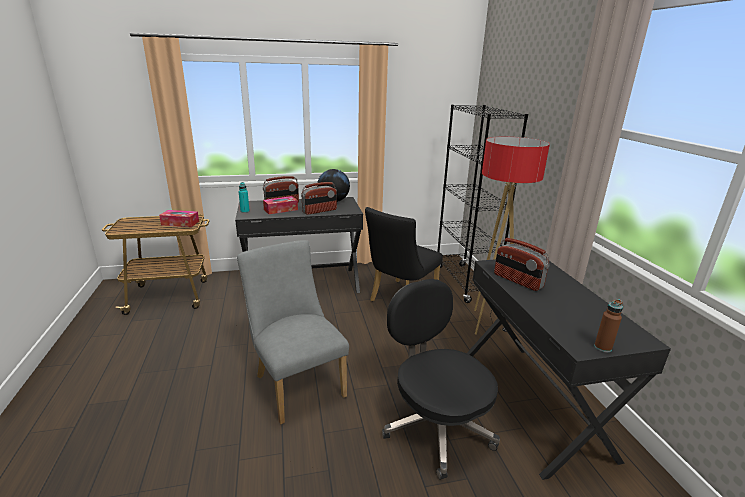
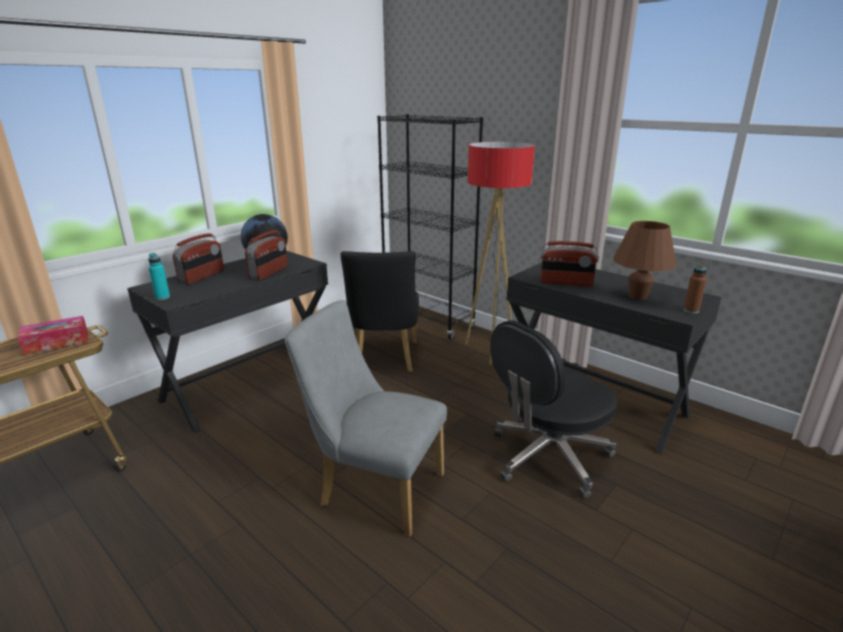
camera: 35 degrees left, 0 degrees up
(281, 209) = (213, 283): tissue box -> none
(436, 426) = (548, 457): black office chair -> black office chair turned 60 degrees counterclockwise
(568, 315) = (638, 296): none -> brown table lamp

